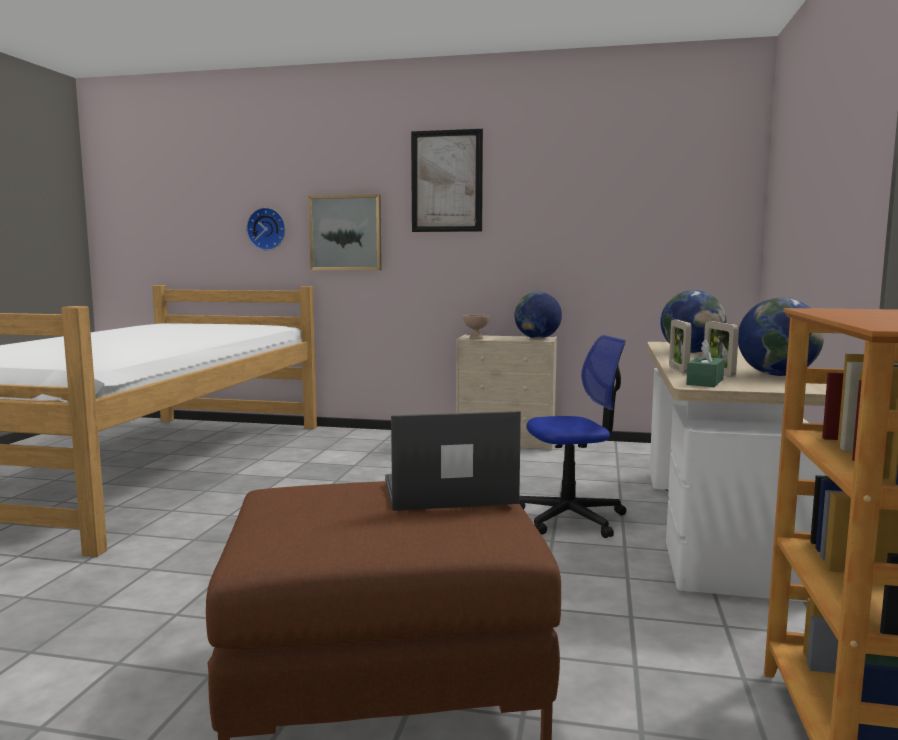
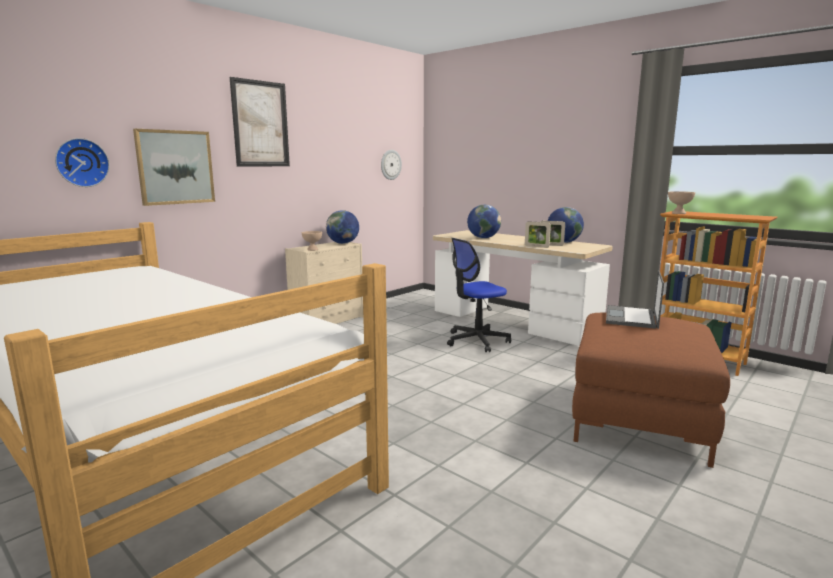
camera: 60 degrees left, 5 degrees up
(570, 518) = (476, 340): office chair -> office chair turned 135 degrees counterclockwise
(675, 228) = (390, 164): none -> wall clock
(705, 382) = (573, 249): green tissue box -> none
(824, 310) = (678, 213): none -> beige bowl

